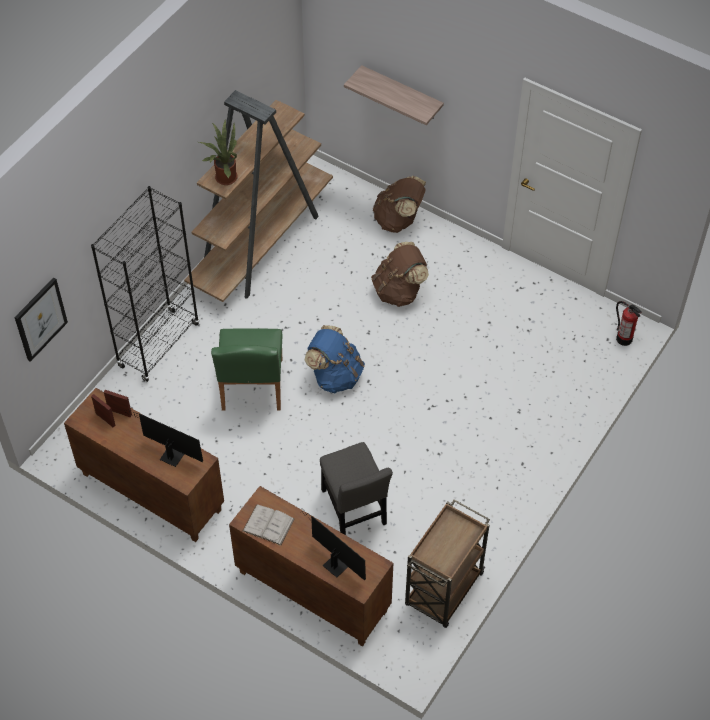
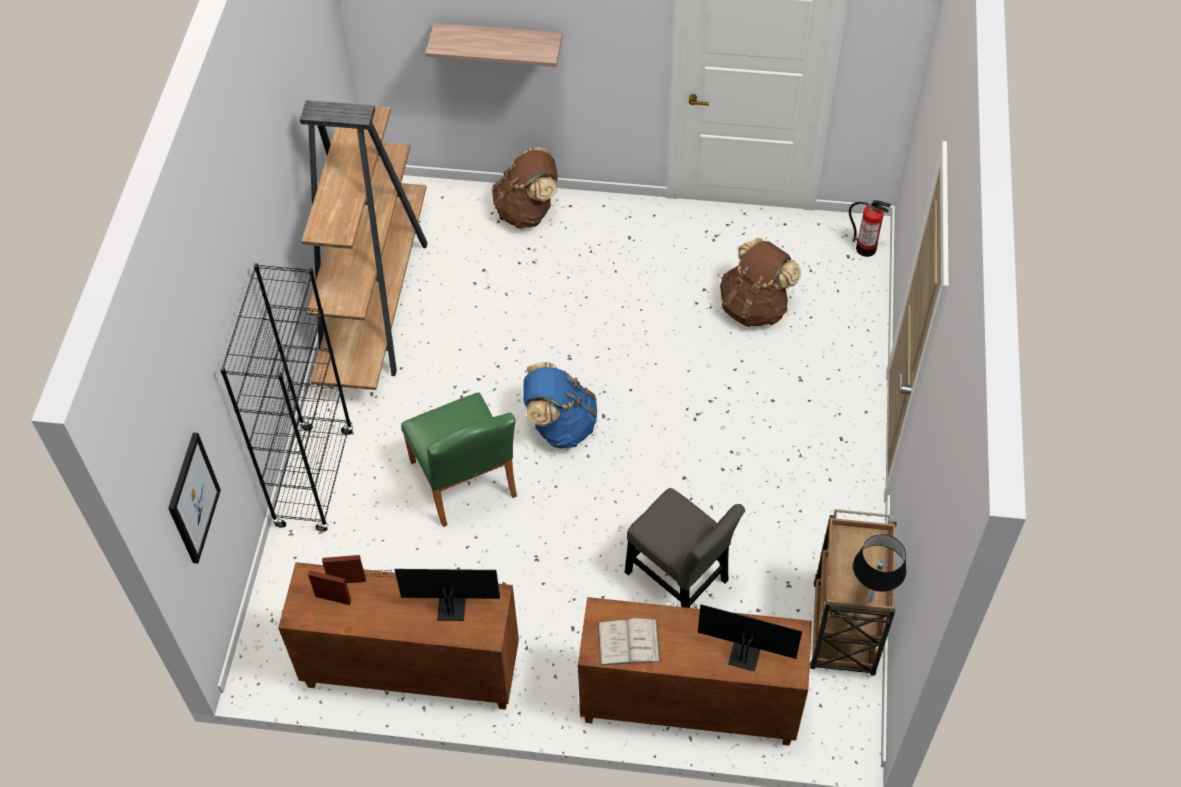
camera: 25 degrees left, 0 degrees up
(224, 177) = (334, 221): potted plant -> none
(399, 291) = (577, 294): brown backpack -> brown backpack (754, 307)
(442, 566) = (870, 598): none -> black table lamp

